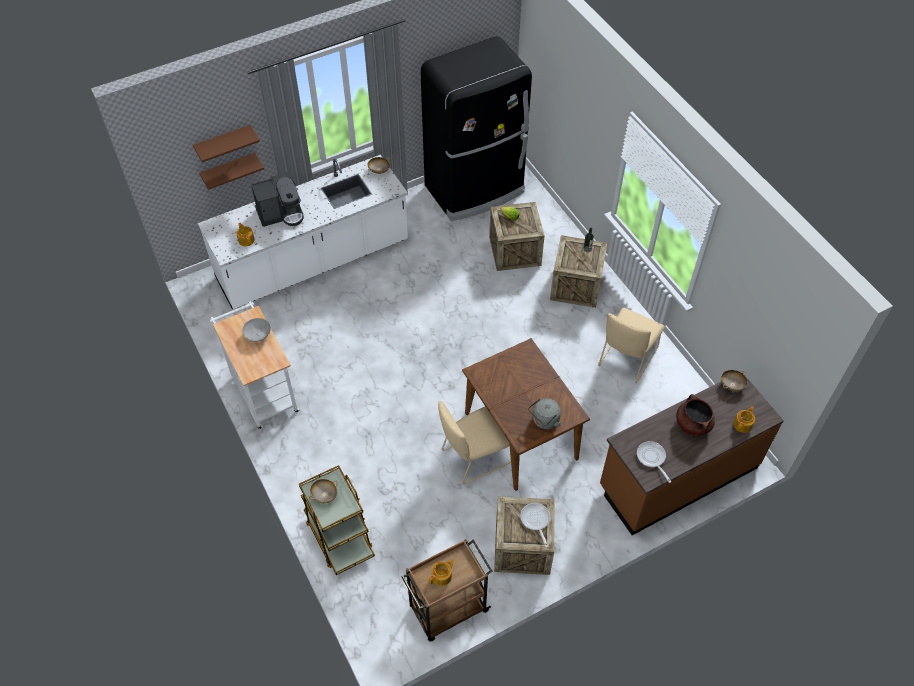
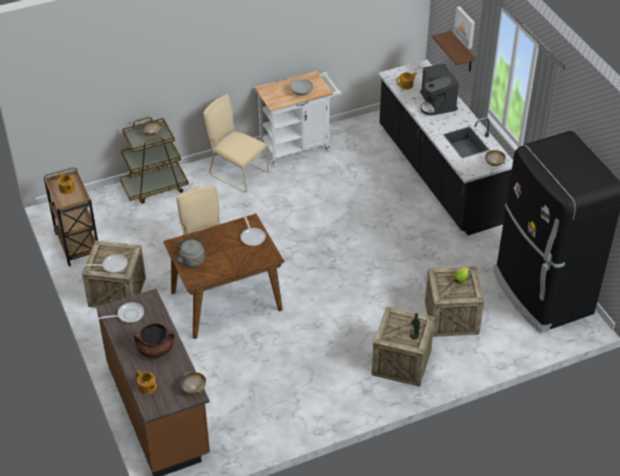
camera: 95 degrees right, 10 degrees down
(224, 143) = (465, 27): brown shelf -> picture
(313, 261) = (439, 174): white counter -> black counter
(500, 368) = (252, 236): none -> frying pan
(626, 359) = (302, 391): beige chair -> beige chair (236, 173)

